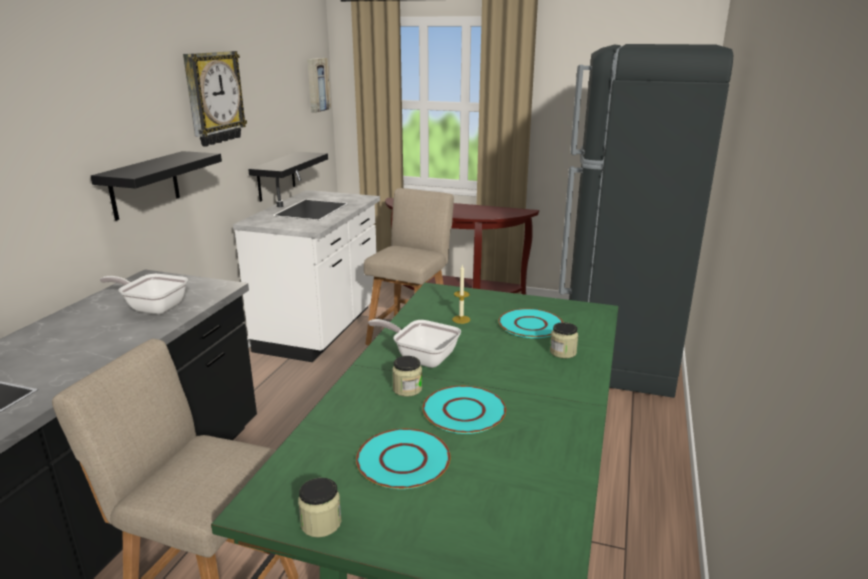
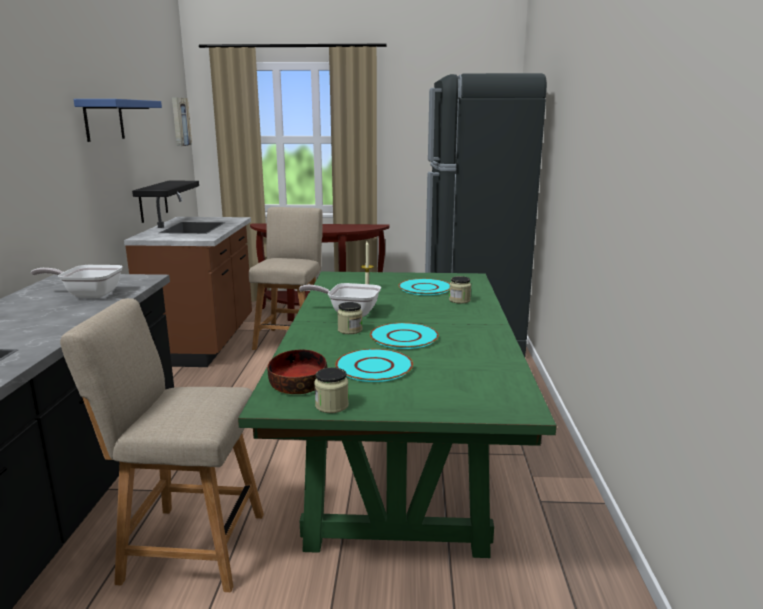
camera: 15 degrees left, 5 degrees down
(144, 185) = (54, 193): black shelf -> none
(213, 98) = (104, 120): wall clock -> blue shelf
(303, 476) = (297, 384): none -> bowl
(321, 329) = (204, 342): white counter -> brown counter

